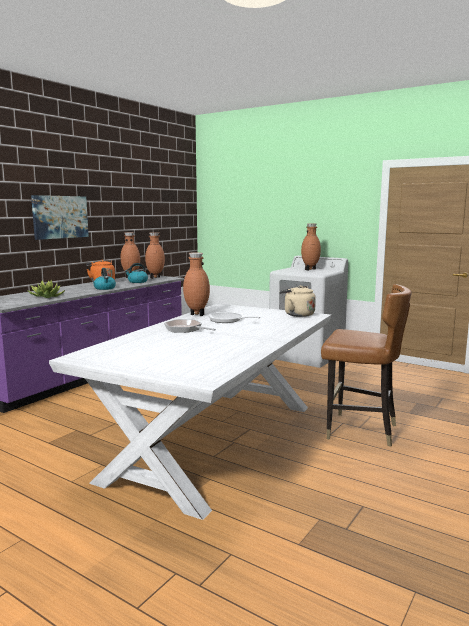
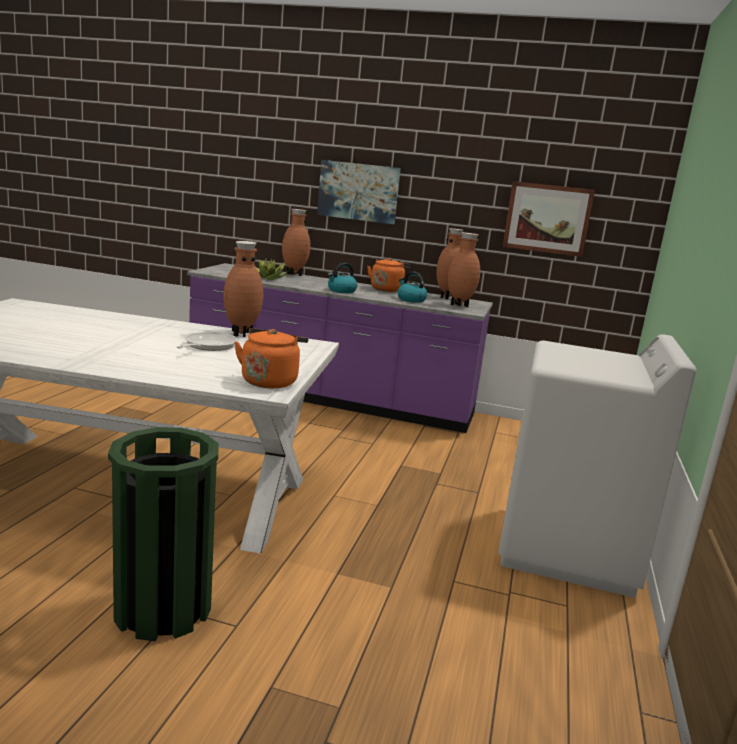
camera: 70 degrees right, 5 degrees up
(158, 218) = (547, 218): none -> picture
(185, 329) = (145, 330): frying pan -> none
(297, 314) = (270, 381): beige kettle -> orange kettle
(310, 270) = (608, 364): brown vase -> brown vase (293, 274)
(360, 430) = (162, 609): brown chair -> green trash can

